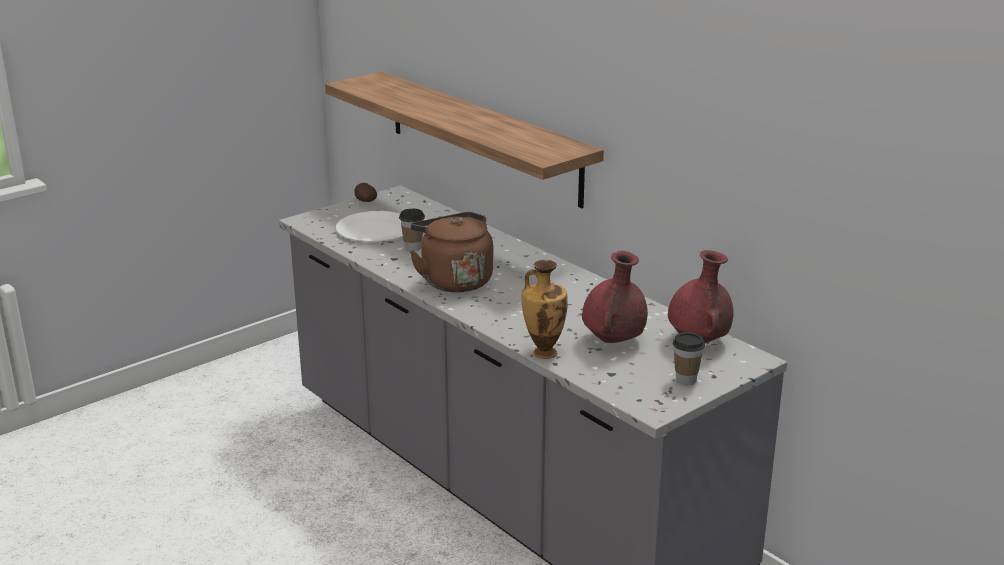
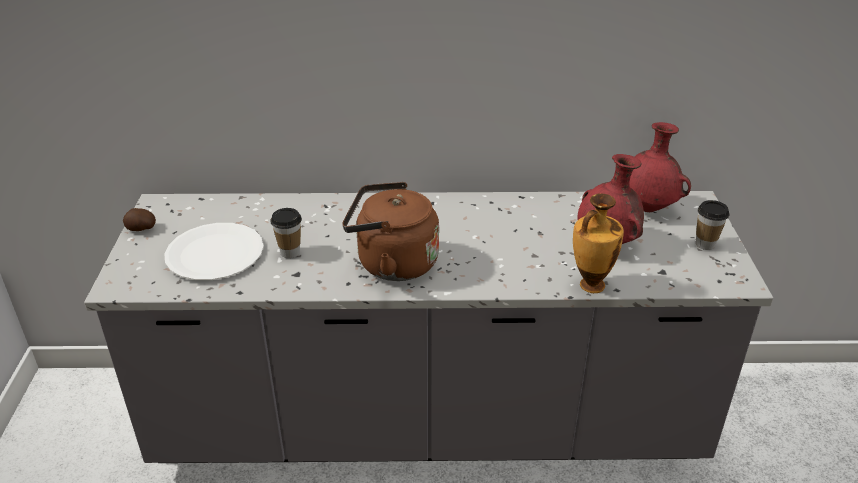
camera: 50 degrees left, 10 degrees up
(482, 137) = (276, 101): shelf -> none

